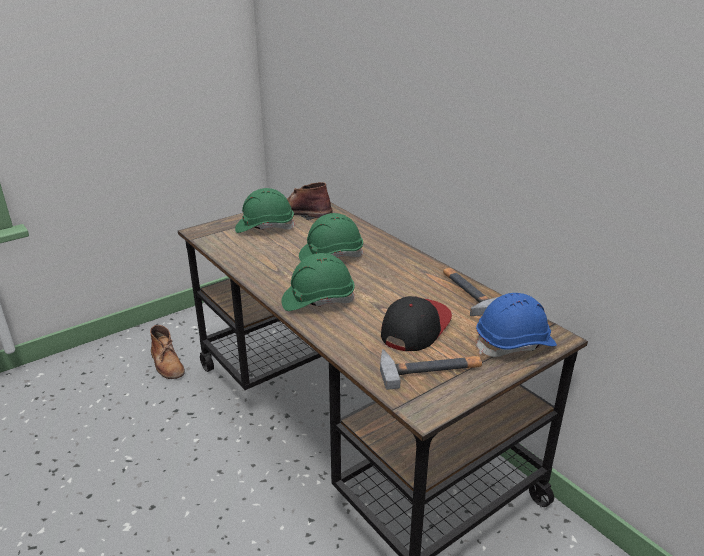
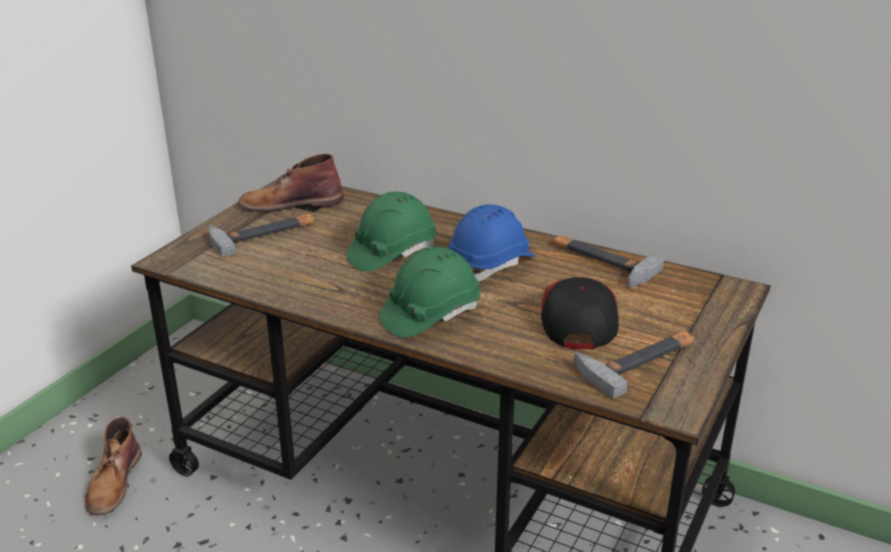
camera: 25 degrees left, 0 degrees up
(167, 363) = (114, 482): brown boot -> brown boot turned 60 degrees clockwise
(265, 227) = (262, 234): green hard hat -> hammer
(514, 344) = (702, 308): blue hard hat -> blue hard hat (491, 265)

